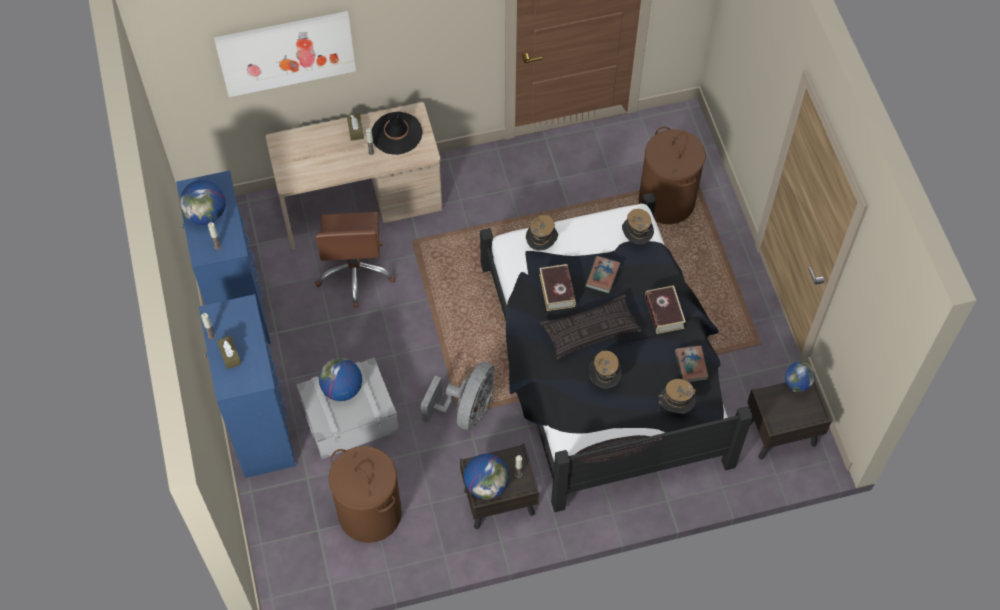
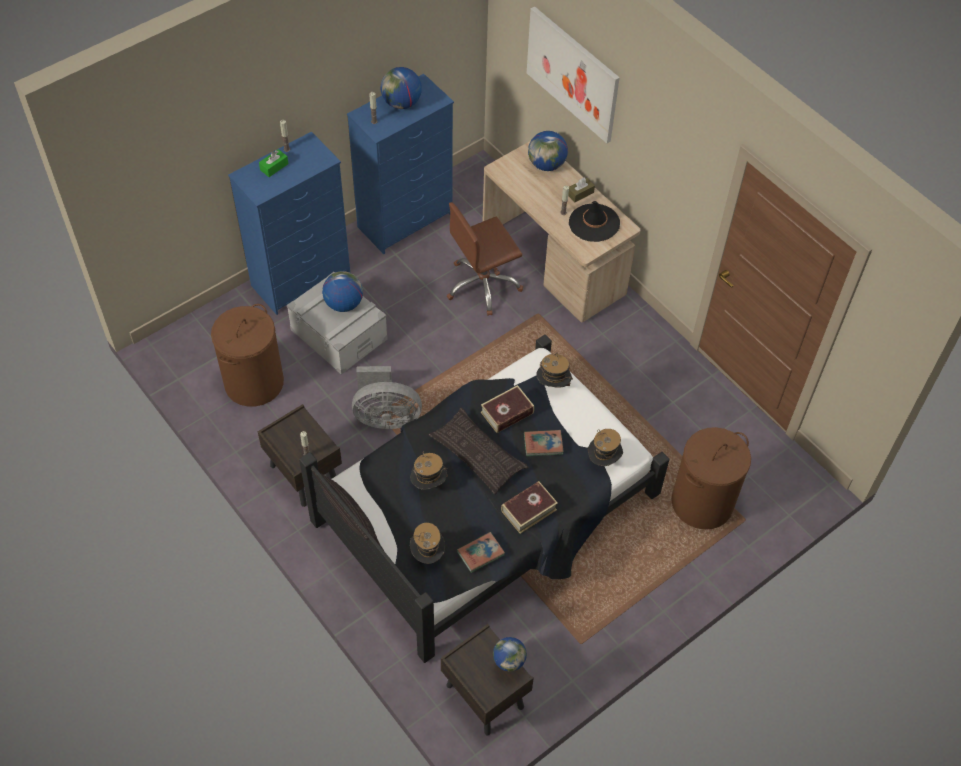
camera: 65 degrees right, 5 degrees down
(230, 355) = (274, 167): brown tissue box -> green tissue box
(487, 485) = (286, 434): globe -> globe (546, 165)

